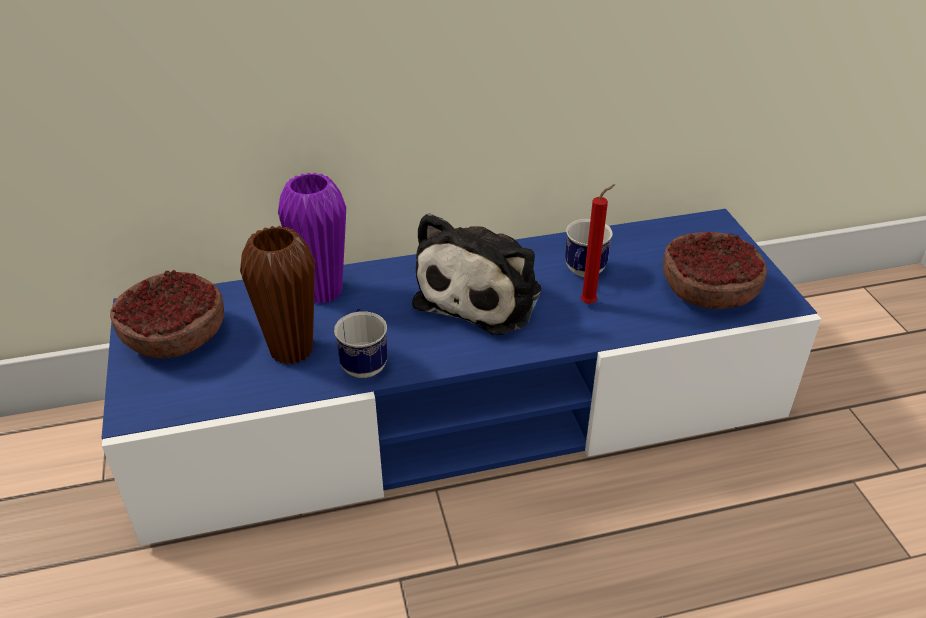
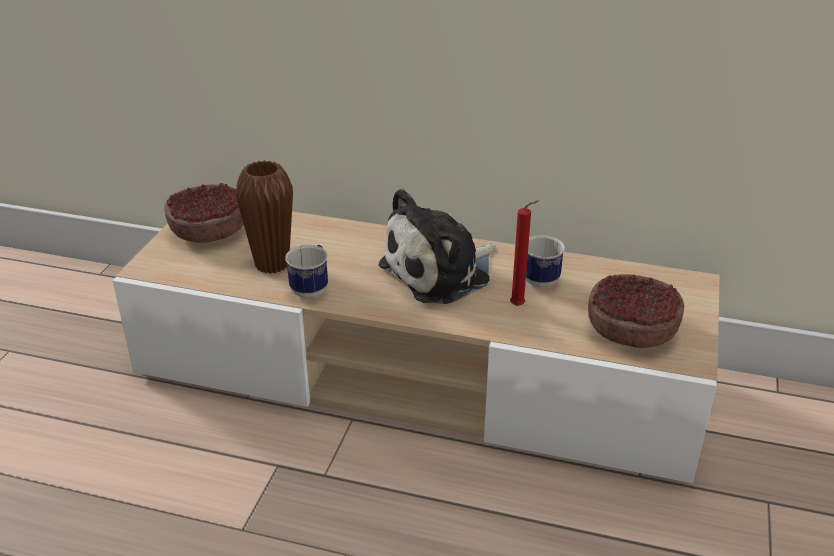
camera: 30 degrees right, 5 degrees down
(322, 291) = (327, 234): purple vase -> none
(463, 413) = (417, 375): blue tv stand -> beige tv stand

